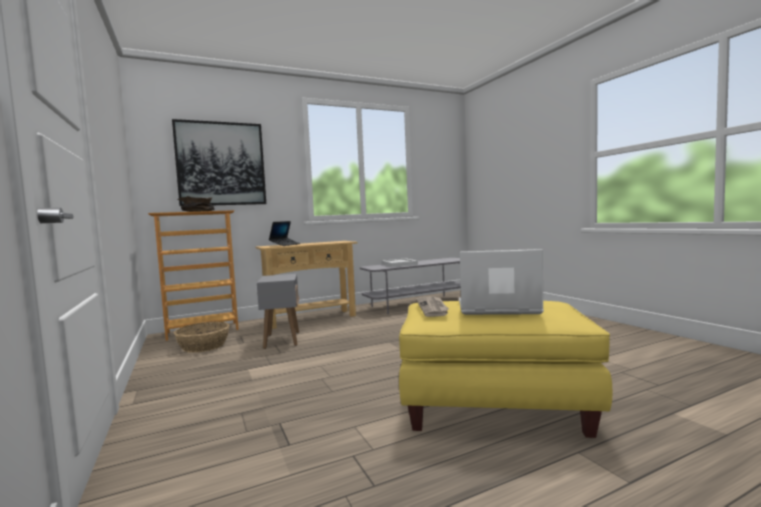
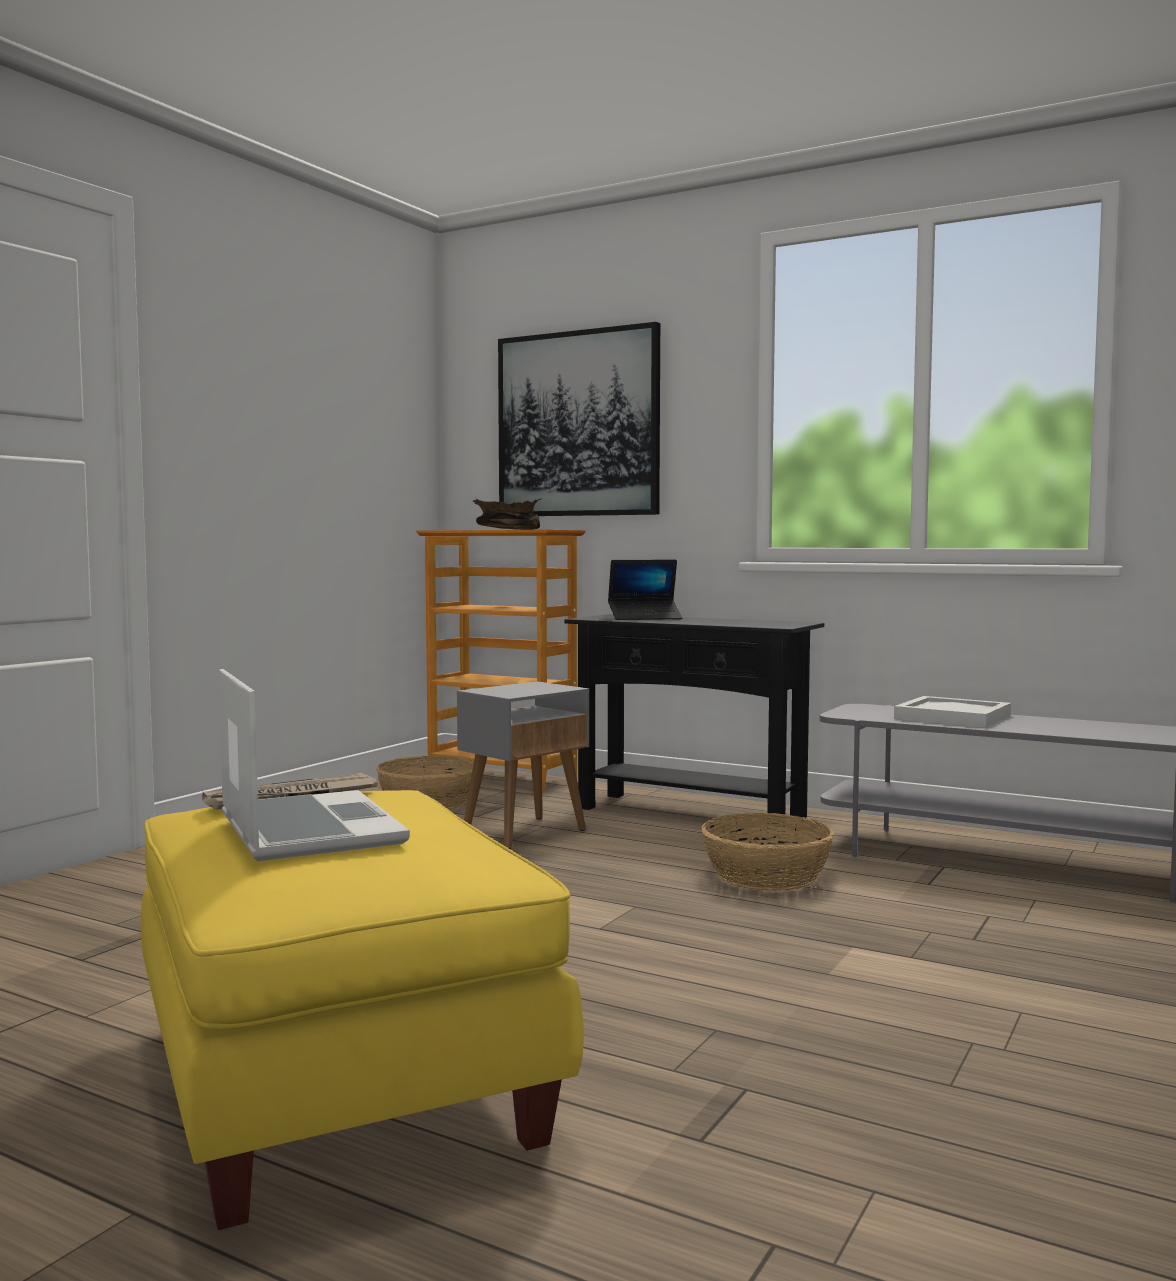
camera: 55 degrees right, 0 degrees up
(311, 319) = (690, 813): beige console table -> black console table
(388, 324) = (767, 875): none -> basket

